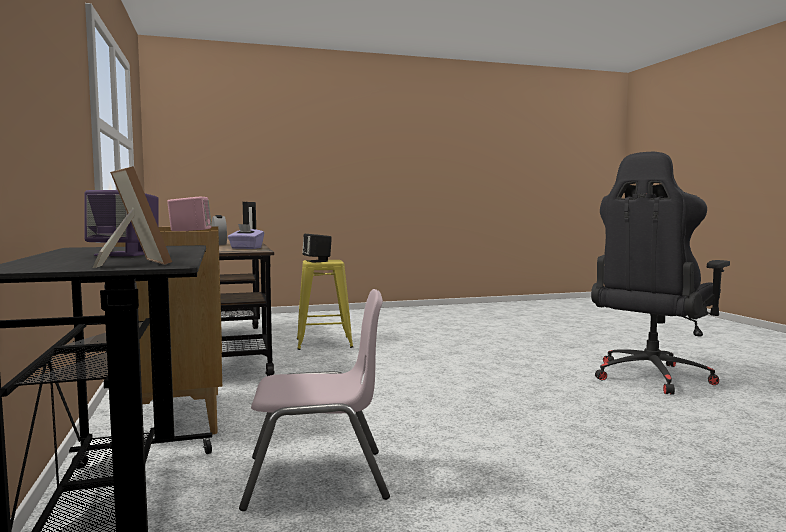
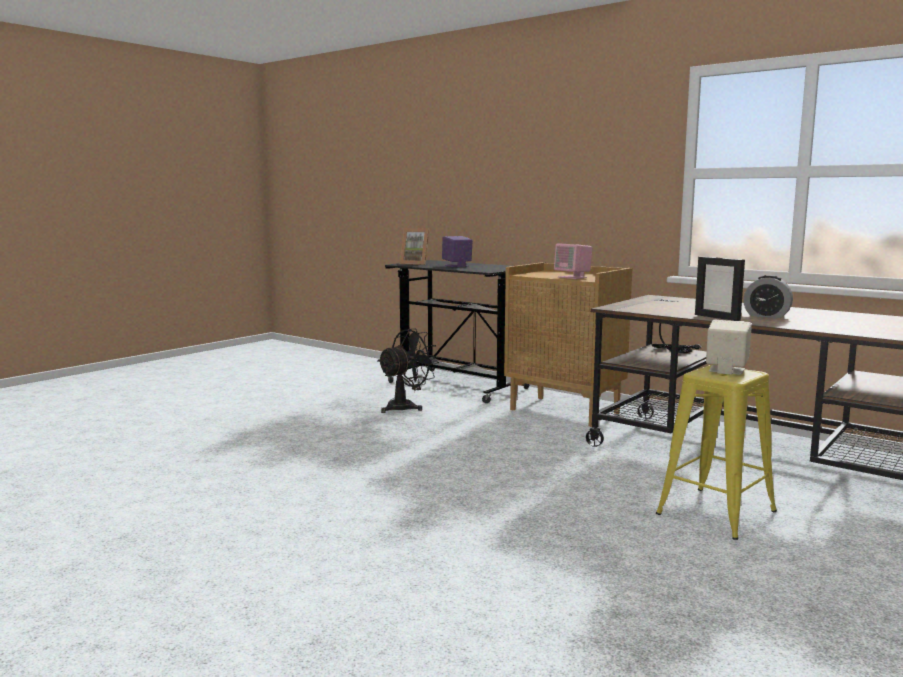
camera: 145 degrees right, 5 degrees up
(246, 248) = (657, 310): purple tissue box -> none
(317, 261) = (726, 370): black speaker -> beige speaker
(317, 478) = (406, 407): pink chair -> black fan
(651, 376) = (166, 568): black office chair -> none

